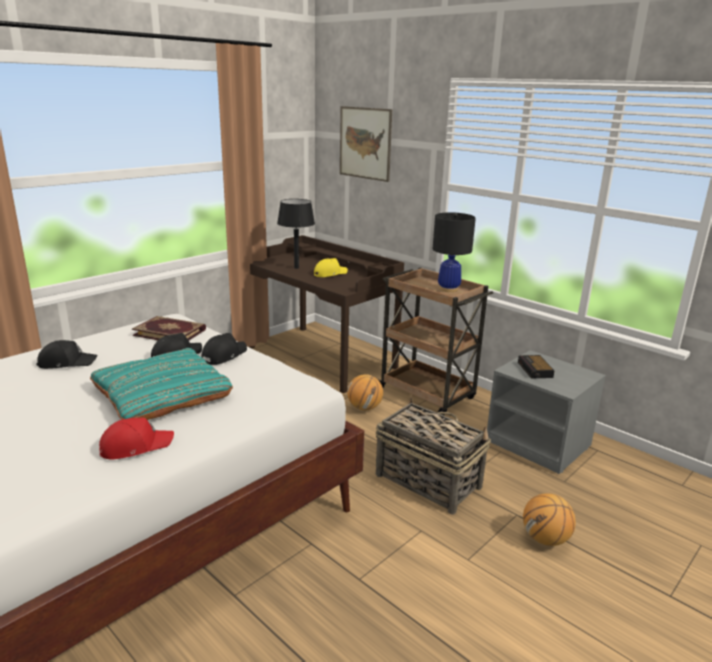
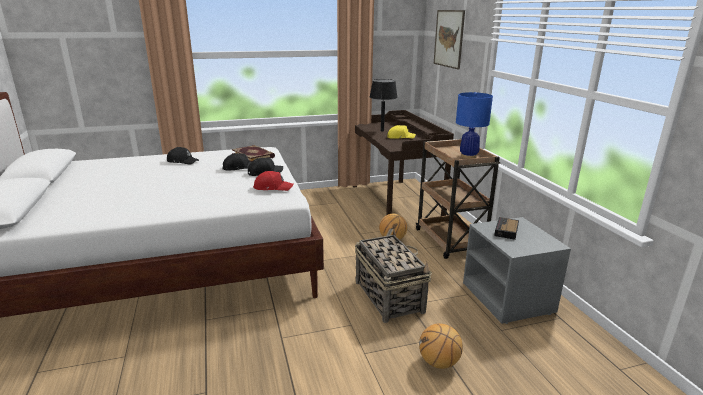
camera: 30 degrees right, 0 degrees up
(135, 446) = (156, 205): red cap -> red cap (273, 187)
(162, 393) = (204, 184): turquoise pillow -> none
(448, 289) = (468, 156): black table lamp -> blue table lamp

